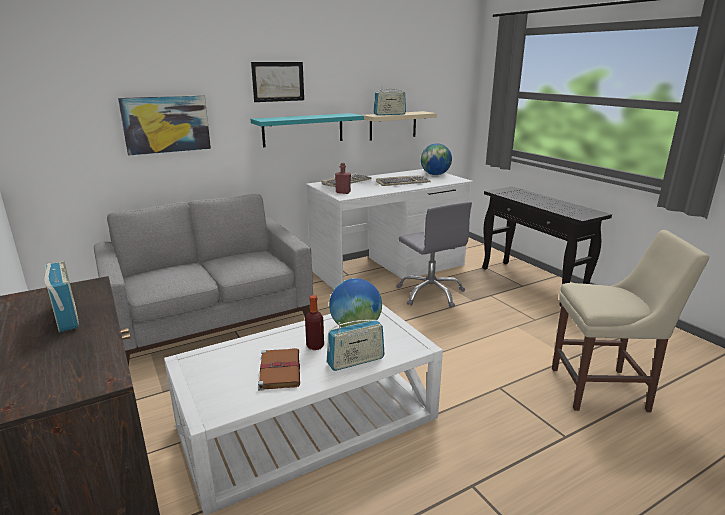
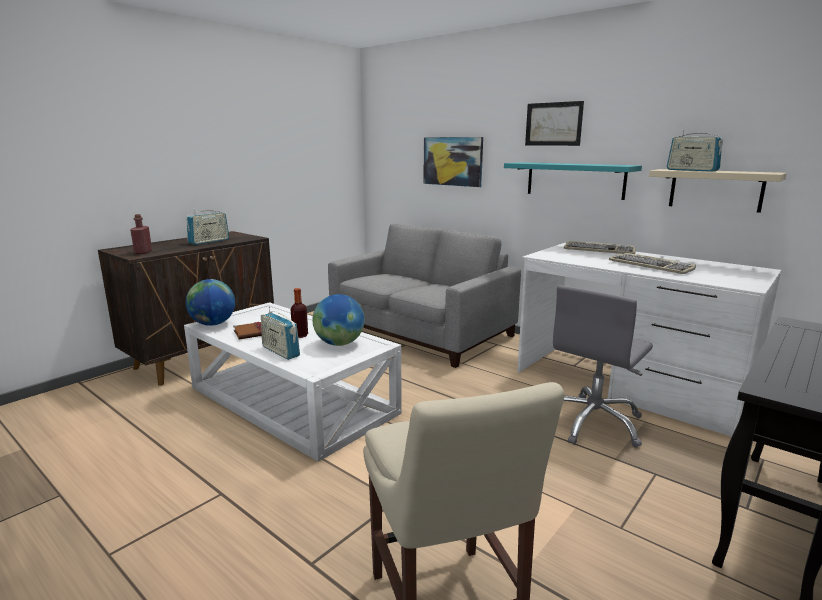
camera: 70 degrees right, 5 degrees down
(343, 192) = (554, 254): red bottle -> red bottle (143, 252)
(435, 174) = (743, 274): globe -> globe (213, 324)

